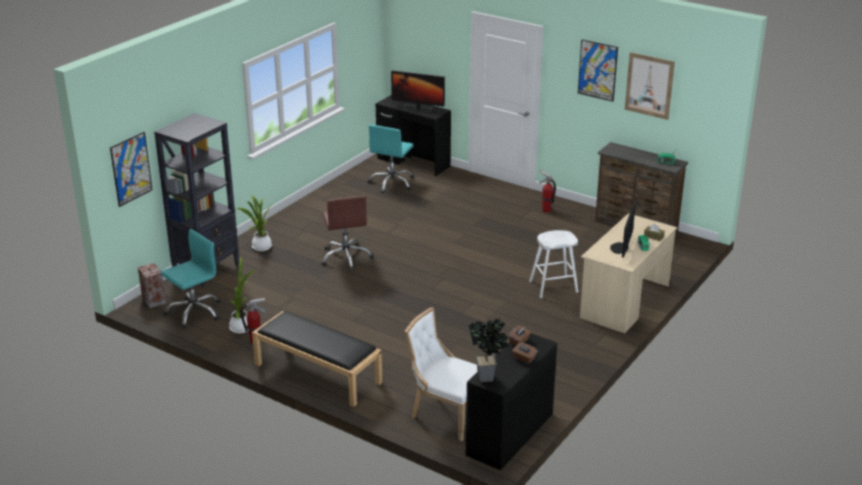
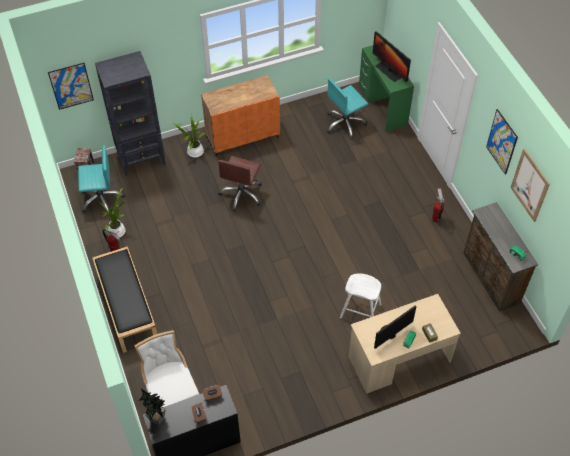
camera: 35 degrees right, 25 degrees up
(300, 222) = (243, 136): none -> orange cabinet
(413, 162) = (383, 106): black desk -> green desk

